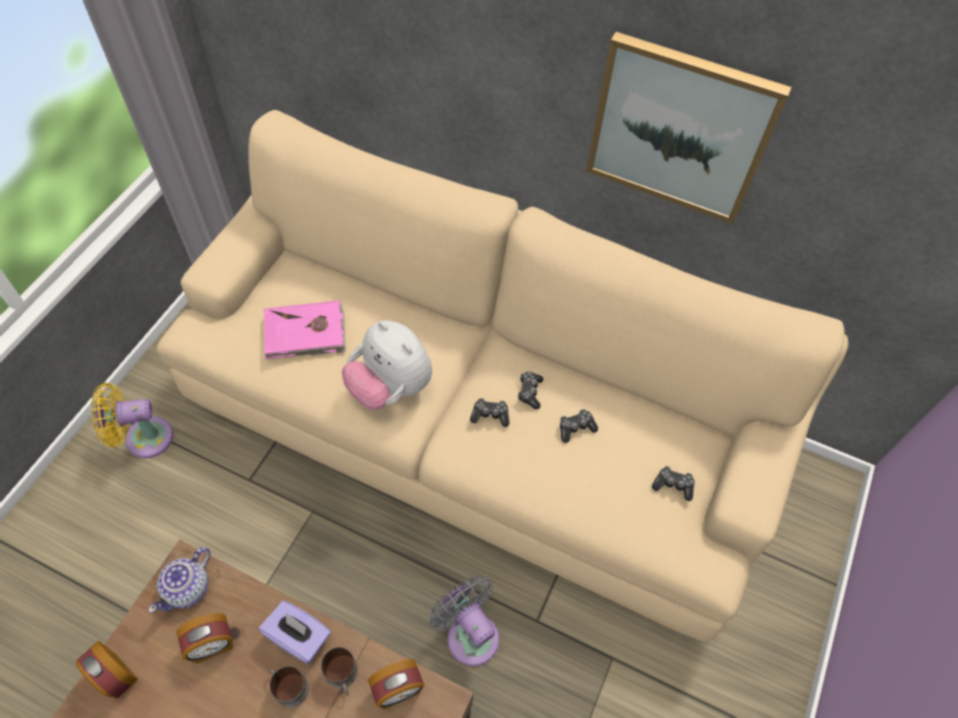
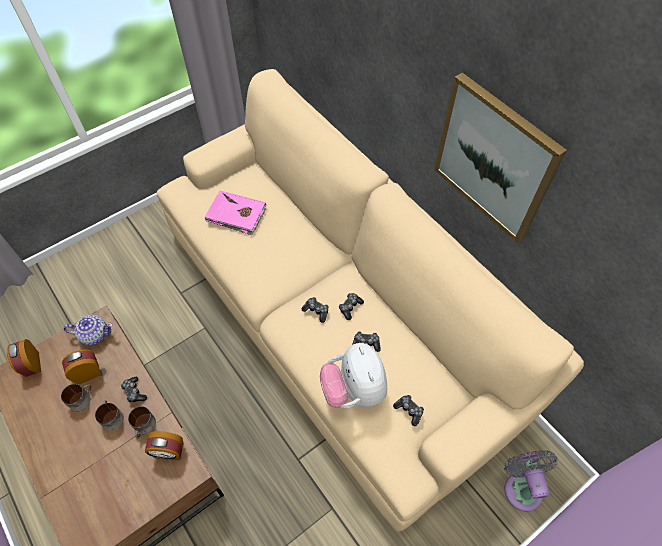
camera: 30 degrees right, 0 degrees up
(143, 438) = (139, 244): yellow fan -> none
(188, 588) = (94, 334): teapot -> teapot turned 150 degrees counterclockwise
(212, 645) = (87, 373): alarm clock -> alarm clock turned 150 degrees clockwise
(226, 684) = (81, 398): none -> mug
(299, 637) = (134, 392): purple tissue box -> game controller
(390, 387) = (266, 267): plush toy -> plush toy (354, 389)
(469, 633) = (252, 445): grey fan -> grey fan (521, 487)

